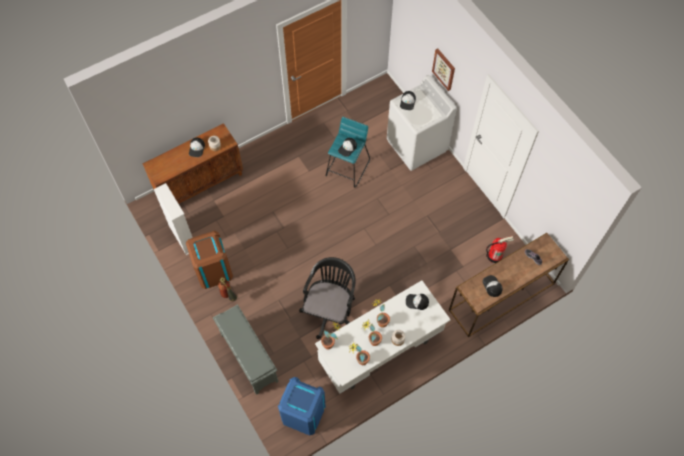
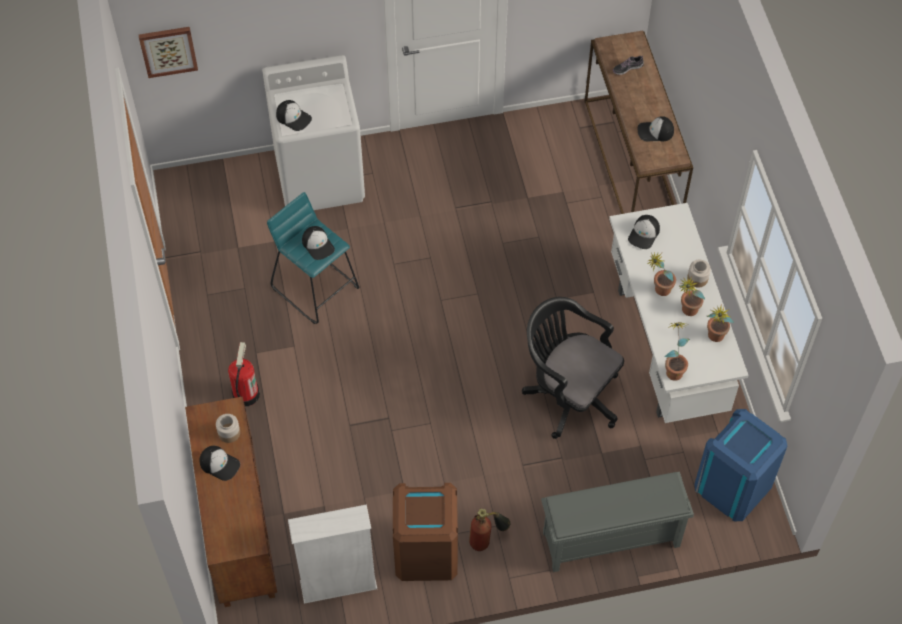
camera: 70 degrees left, 5 degrees down
(444, 69) = (287, 29): picture -> picture (168, 50)
(494, 256) = (561, 146): fire extinguisher -> fire extinguisher (245, 394)

